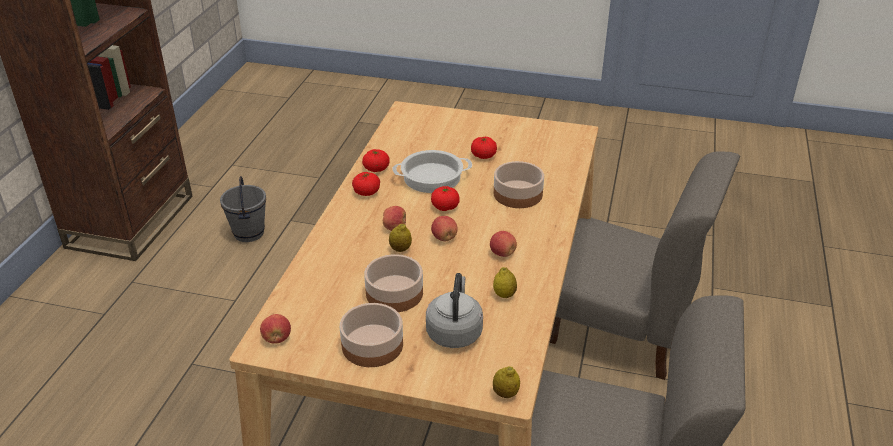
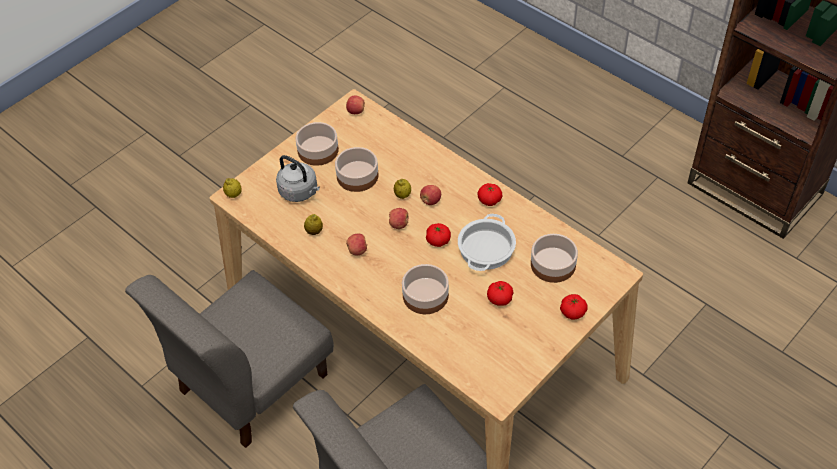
camera: 120 degrees right, 15 degrees up
(249, 233) = (696, 267): grey bucket -> none
(376, 169) = (521, 217): tomato -> tomato (572, 312)
(421, 140) = (553, 265): none -> bowl

